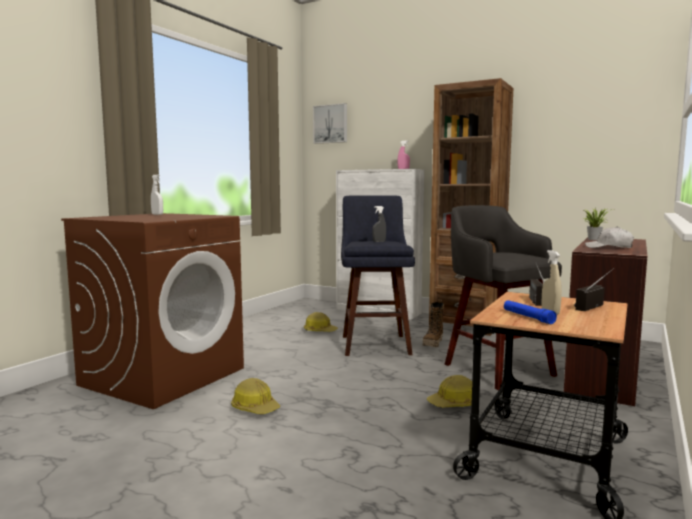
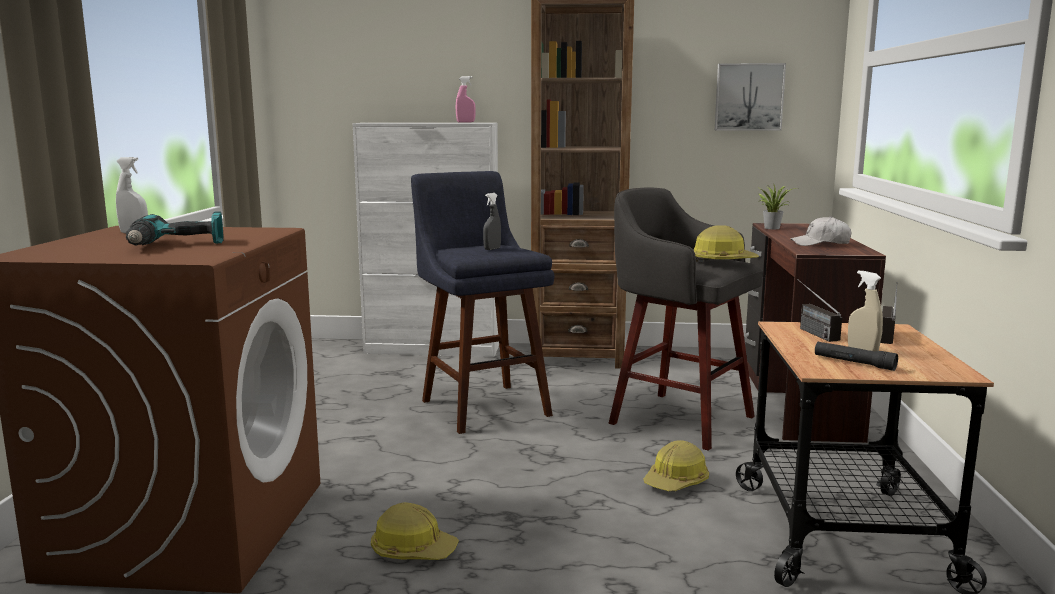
camera: 25 degrees left, 5 degrees up
(157, 217) = (177, 245): none -> power drill
(320, 331) = (376, 396): hard hat -> hard hat (722, 261)
(331, 124) = (324, 40): picture -> picture (748, 97)
(433, 343) = (562, 392): boot -> none
(528, 317) = (854, 363): blue flashlight -> black flashlight

